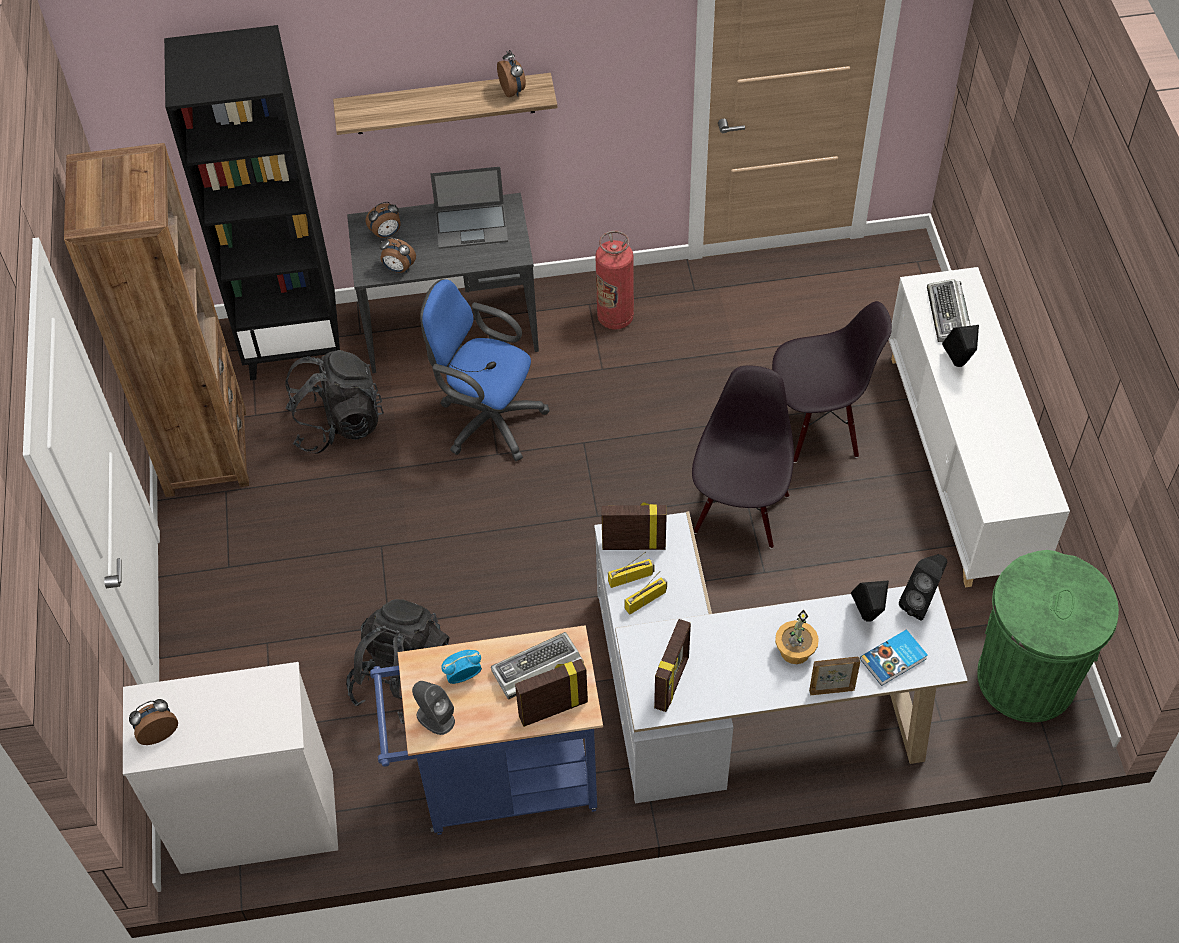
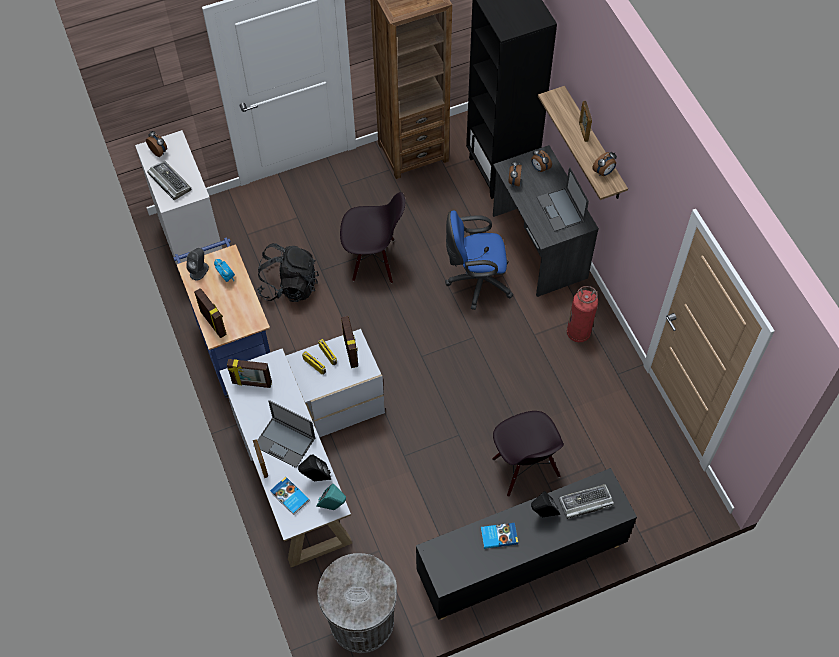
camera: 75 degrees right, 5 degrees up
(337, 423) = (450, 208): black backpack -> none
(430, 96) = (583, 132): none -> picture frame
(486, 419) = (476, 281): blue office chair -> blue office chair turned 105 degrees counterclockwise
(536, 669) = (237, 310): keyboard -> keyboard (169, 182)
(739, 512) = (445, 434): black chair -> black chair (373, 261)
(794, 650) = (285, 442): potted plant -> laptop
(921, 602) = (333, 507): black speaker -> turquoise speaker
(960, 464) = (520, 561): white cabinet -> black cabinet
(983, 421) = (498, 536): none -> book
(1026, 679) = (361, 621): green trash can -> grey trash can

